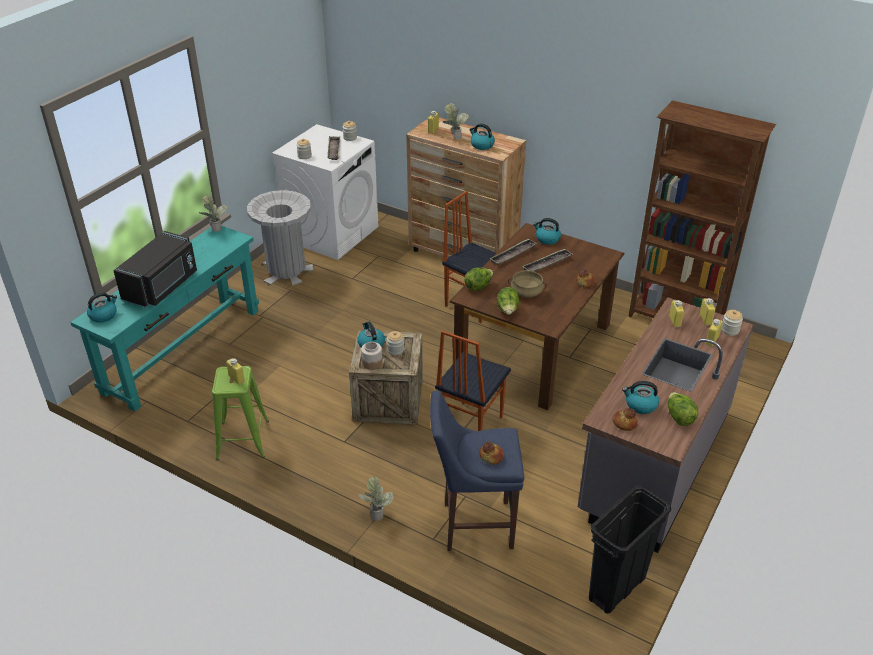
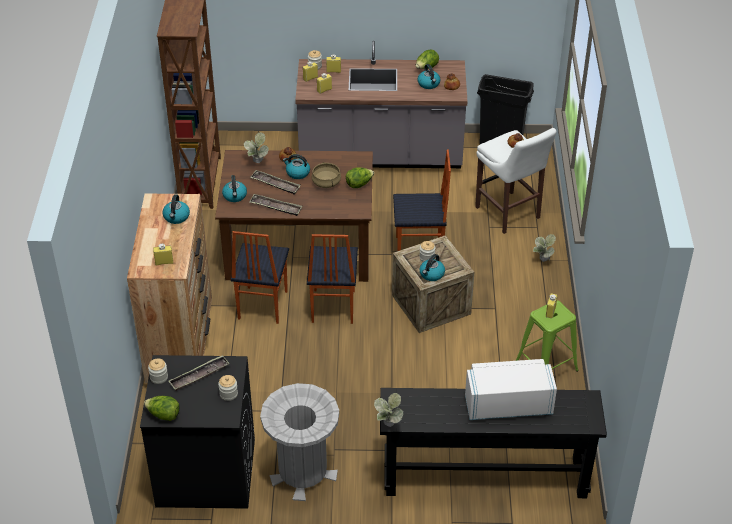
camera: 120 degrees left, 5 degrees up
(103, 315) = (578, 416): kettle -> kettle (297, 173)
(162, 286) = (507, 403): black microwave -> white microwave
(183, 350) = (485, 476): turquoise console table -> black console table
(332, 233) = (205, 472): white washing machine -> black washing machine
(372, 363) = (452, 264): jar -> none
(439, 340) = (332, 306): none -> chair
(454, 136) = (169, 242): potted plant -> potted plant (257, 164)
(473, 525) = (509, 214): blue stool -> white stool
(478, 286) = (339, 210): lettuce -> lettuce (163, 415)

